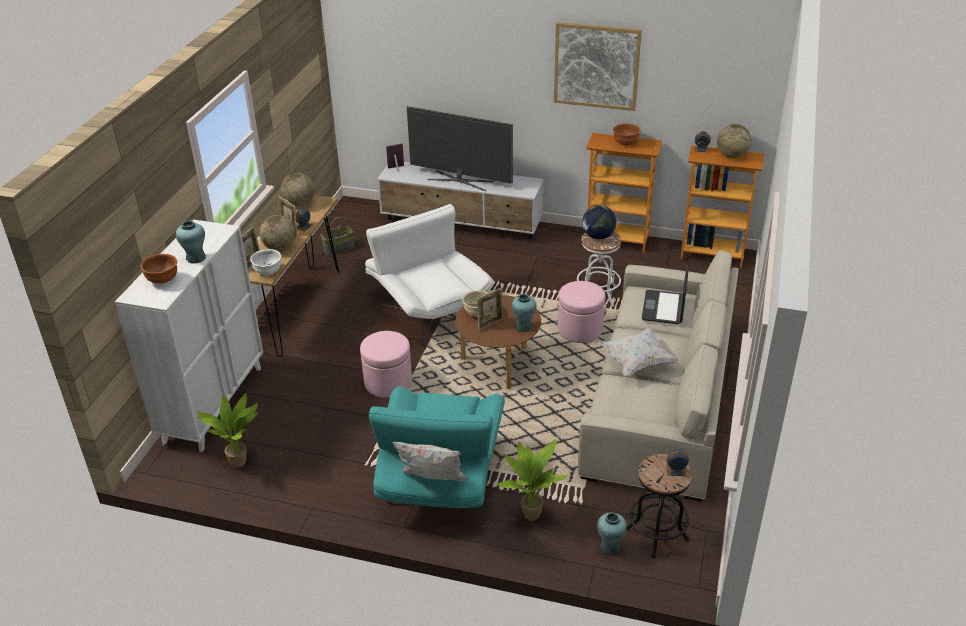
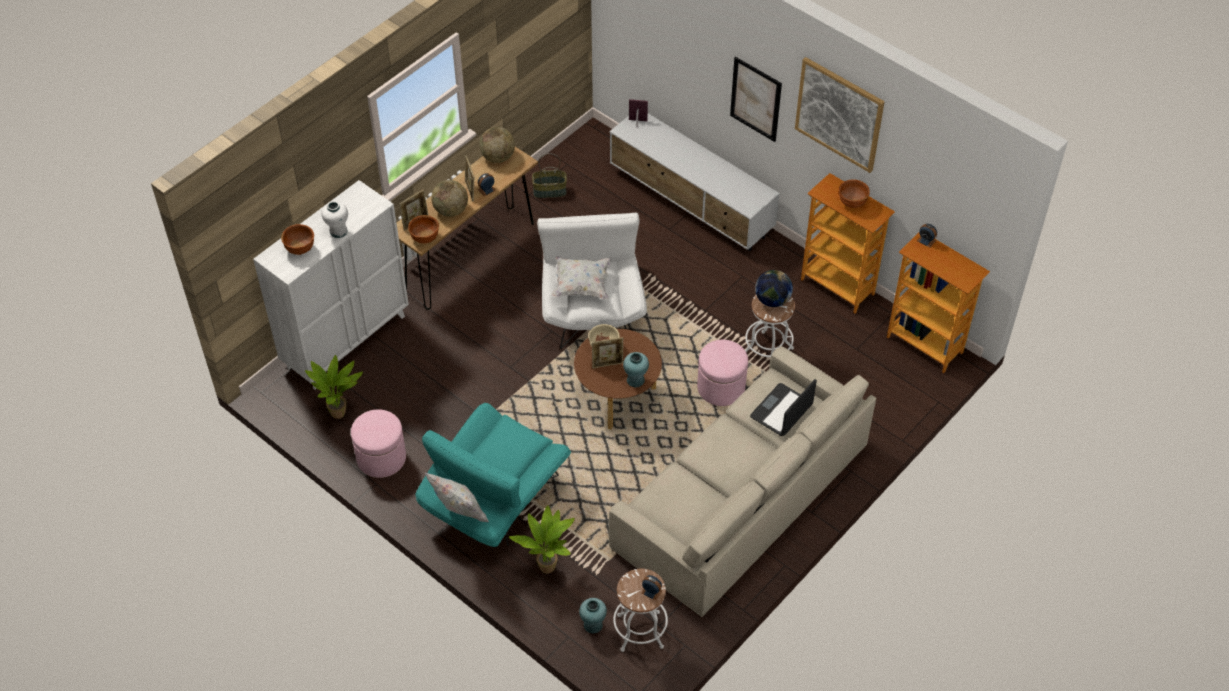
camera: 25 degrees right, 15 degrees up
(196, 258) = (338, 231): turquoise vase -> white vase
(268, 272) = (424, 238): white bowl -> brown bowl
(388, 382) = (507, 377): pink ottoman -> pink ottoman (381, 458)
(460, 180) = (691, 164): television -> none
(509, 93) = (755, 99): none -> picture
(637, 362) = (710, 463): white pillow -> white pillow (581, 285)
(657, 534) = (640, 631): black stool -> white stool
(731, 156) = (951, 262): globe -> none

